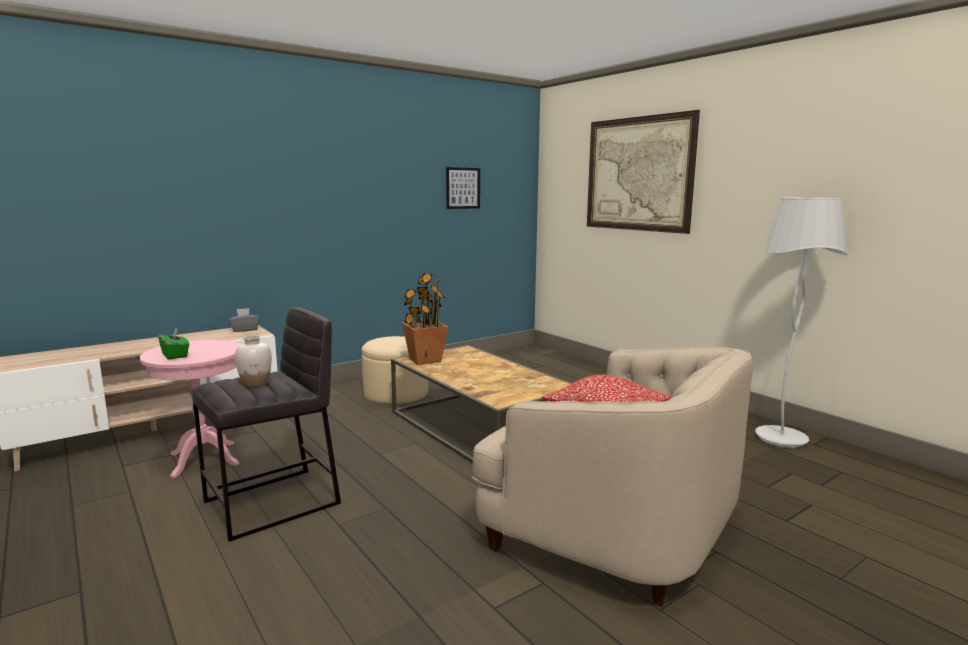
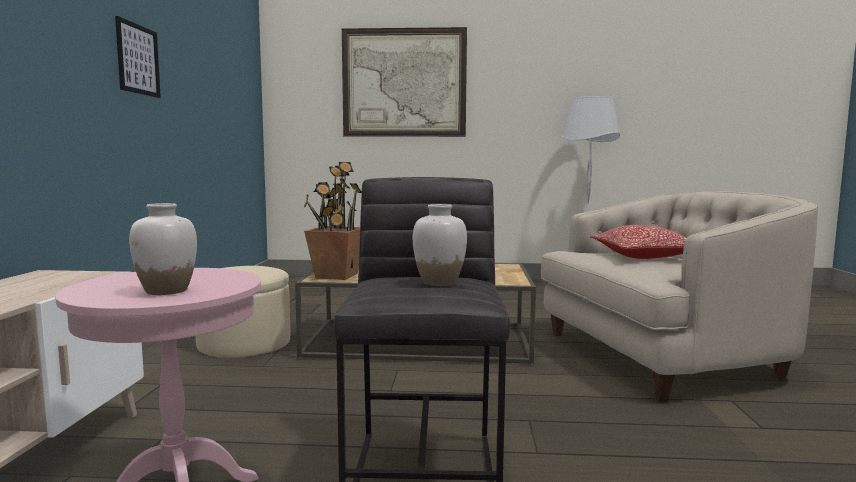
camera: 50 degrees left, 5 degrees down
(175, 355) = (166, 291): green tissue box -> white vase
(244, 329) = (47, 276): grey tissue box -> none
(463, 188) = (219, 82): picture -> picture (138, 59)

